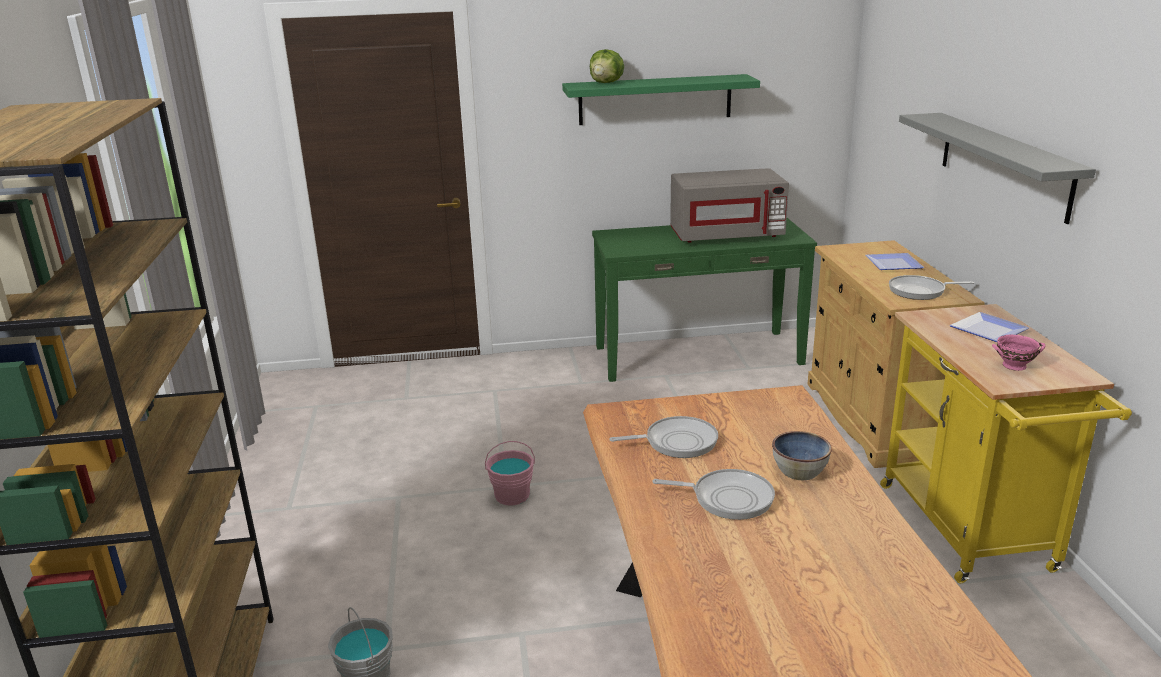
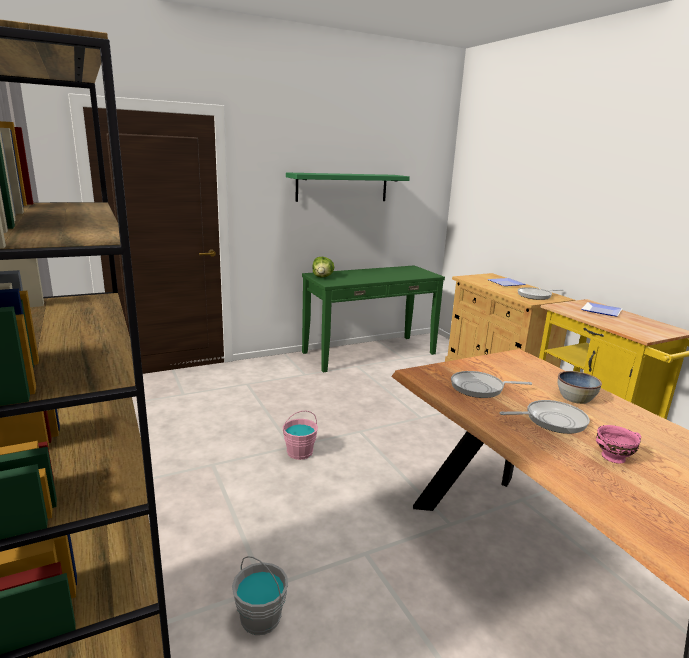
camera: 20 degrees left, 5 degrees down
(606, 83) = (316, 173): lettuce -> lettuce (322, 277)
(676, 442) = (480, 388): frying pan -> frying pan turned 150 degrees counterclockwise
(726, 235) = (389, 274): grey microwave -> none
(1004, 164) = (585, 216): grey shelf -> none
(1015, 366) = (638, 327): pink bowl -> pink bowl (614, 457)

